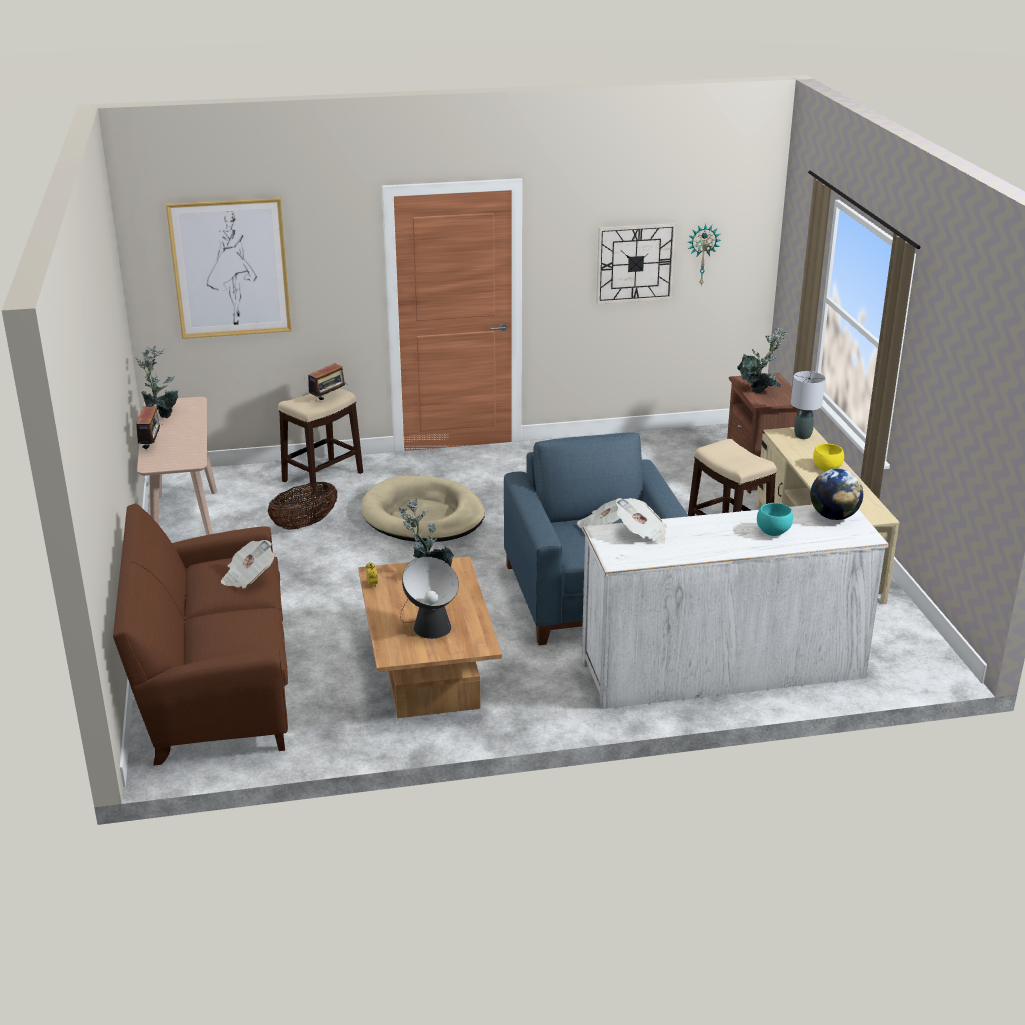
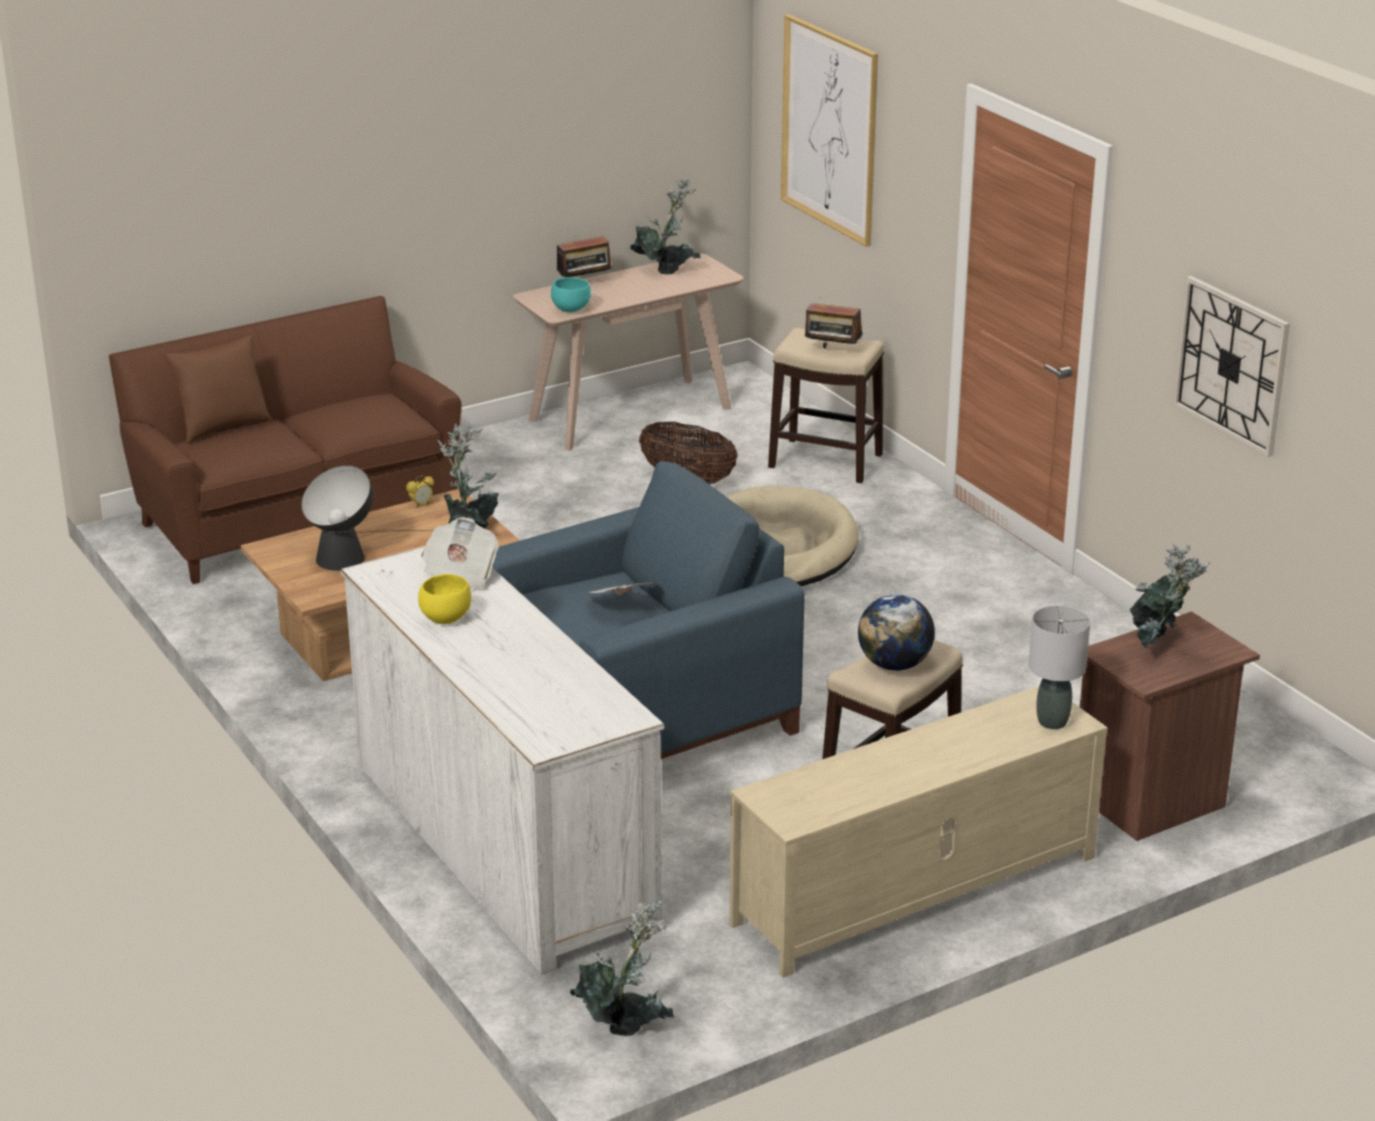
camera: 70 degrees right, 0 degrees up
(197, 638) = (223, 428): none -> brown pillow
(248, 577) = (355, 420): newspaper -> none
(702, 254) = (1322, 402): wall clock -> none
(772, 532) = (517, 668): turquoise bowl -> turquoise bowl (571, 309)
(826, 469) = (936, 756): yellow bowl -> yellow bowl (444, 618)
(834, 516) = (596, 712): globe -> globe (895, 665)
(920, 658) = (626, 1024): none -> potted plant

